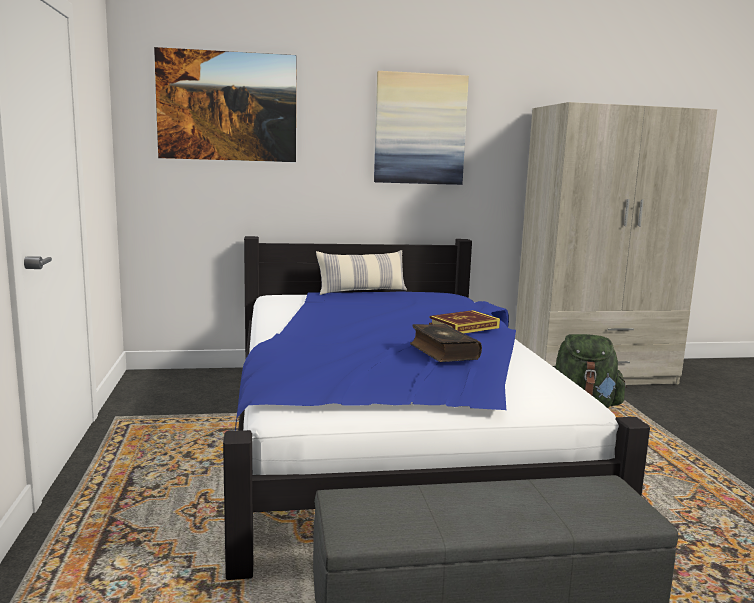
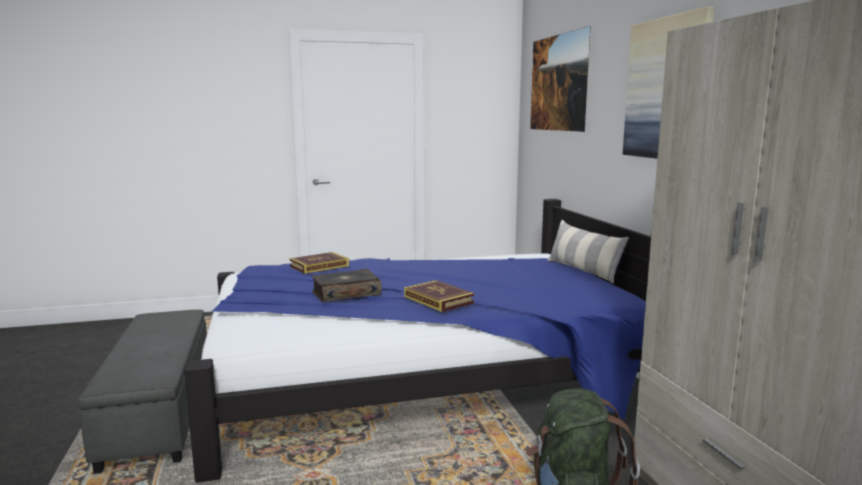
camera: 85 degrees right, 0 degrees up
(303, 362) = (319, 266): none -> book

